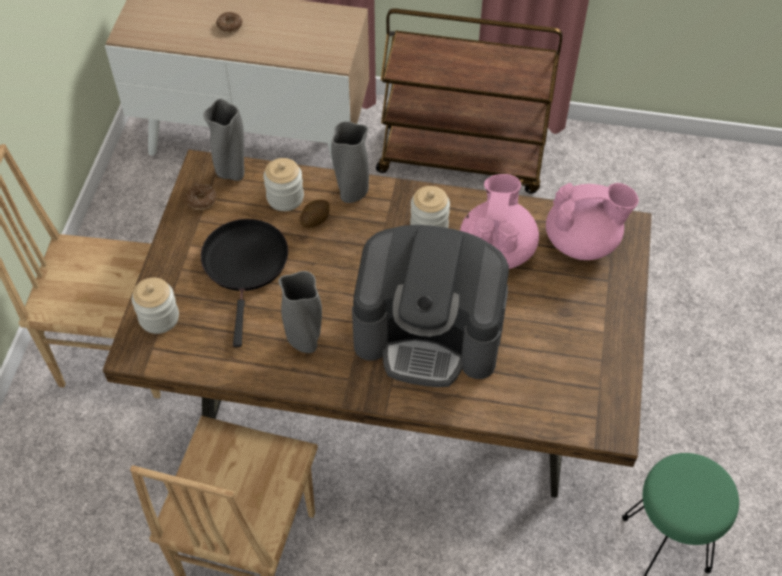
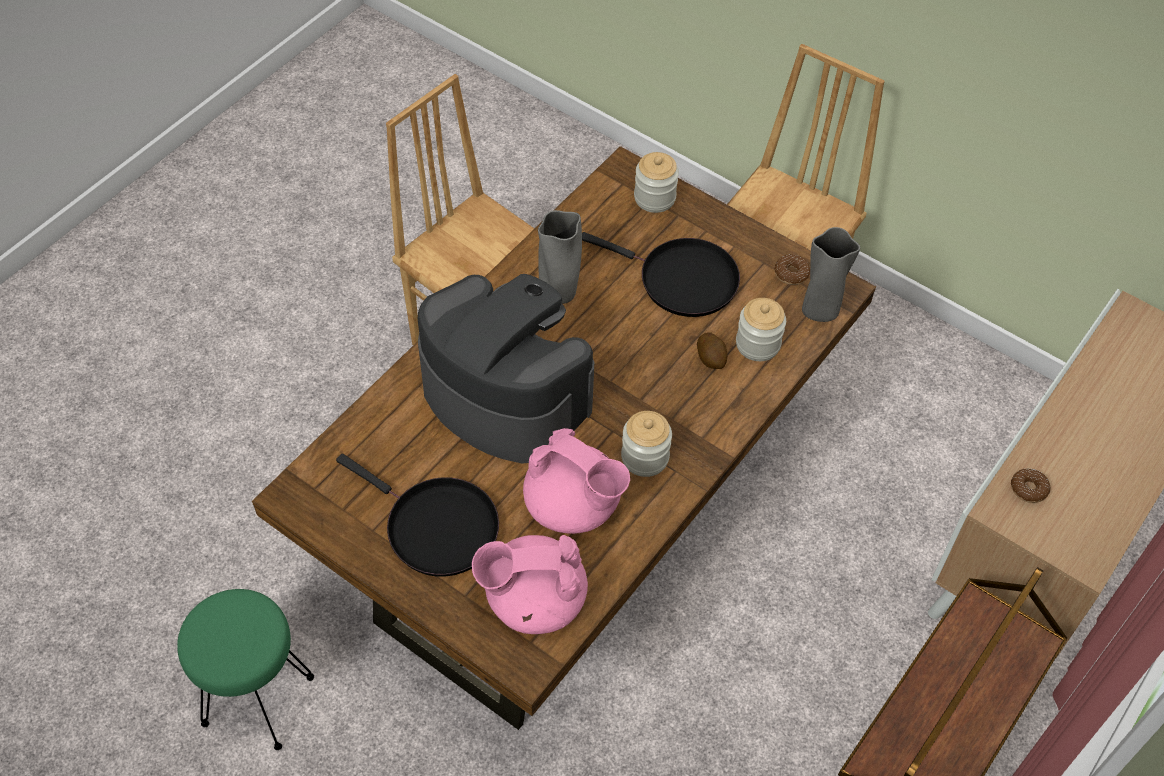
camera: 115 degrees right, 0 degrees up
(230, 26) = (1113, 420): donut -> donut (1028, 489)
(352, 193) = (732, 406): grey vase -> none
(430, 332) = (504, 395): coffee machine -> coffee machine turned 90 degrees clockwise
(571, 322) = (436, 527): none -> black frying pan
(583, 241) = (533, 600): pink teapot -> pink teapot turned 60 degrees clockwise

